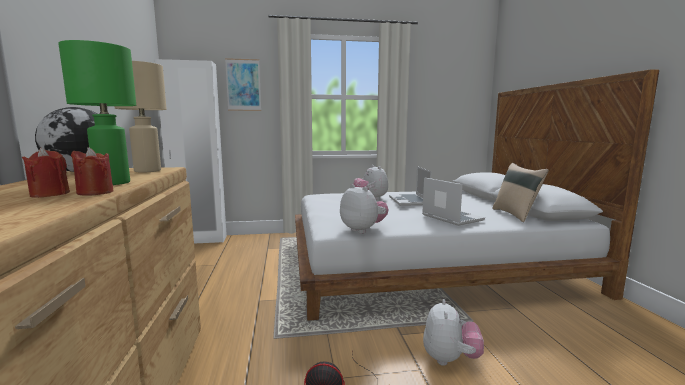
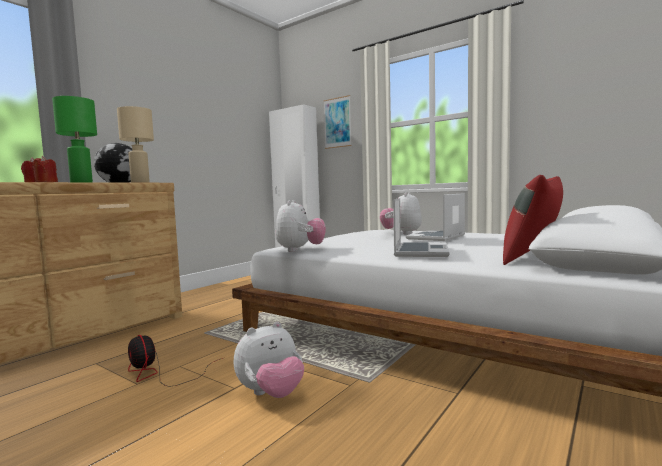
camera: 45 degrees right, 5 degrees down
(516, 215) = (532, 259): beige pillow -> red pillow

